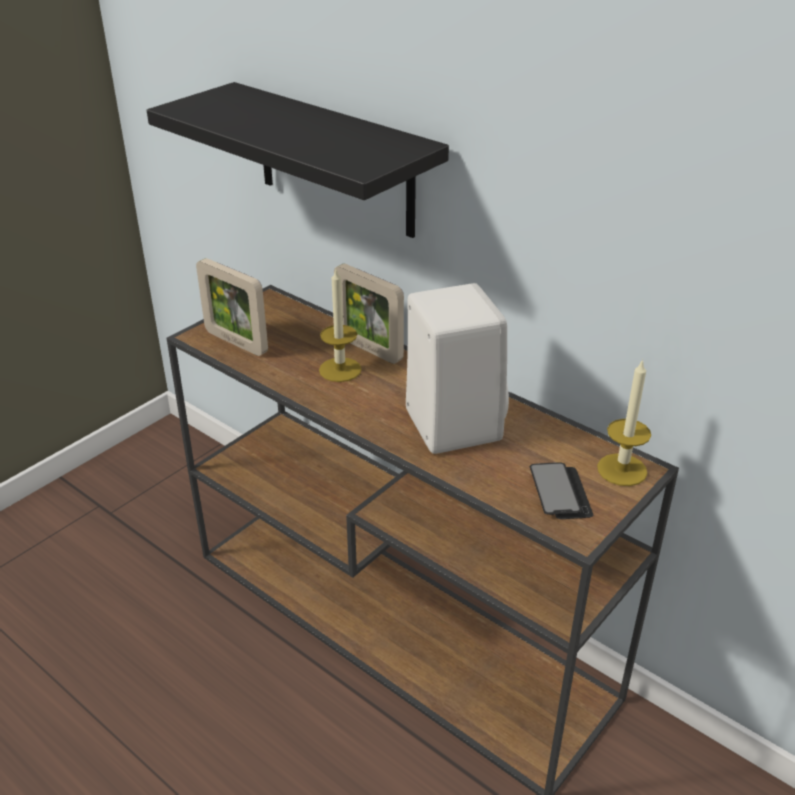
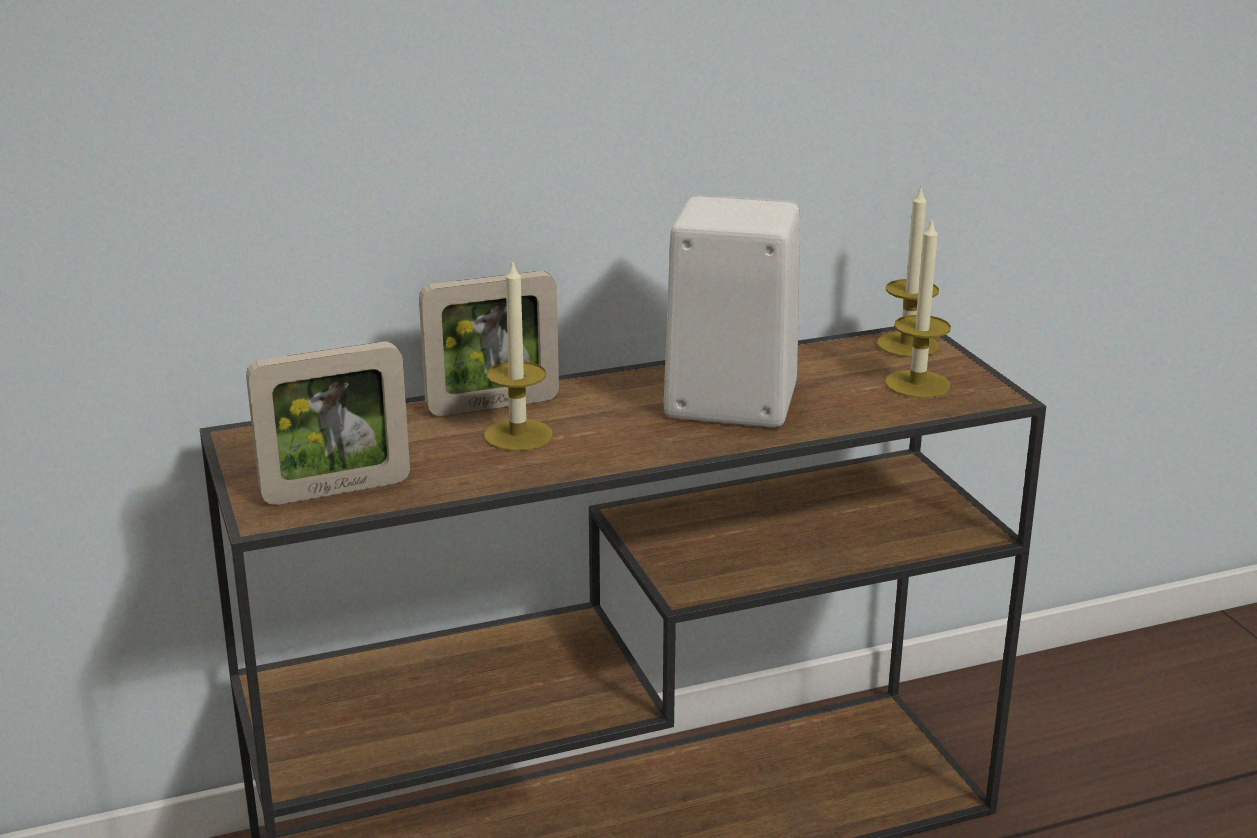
camera: 60 degrees left, 10 degrees down
(335, 160) = (329, 140): black shelf -> none
(560, 492) = (917, 384): phone -> candle

